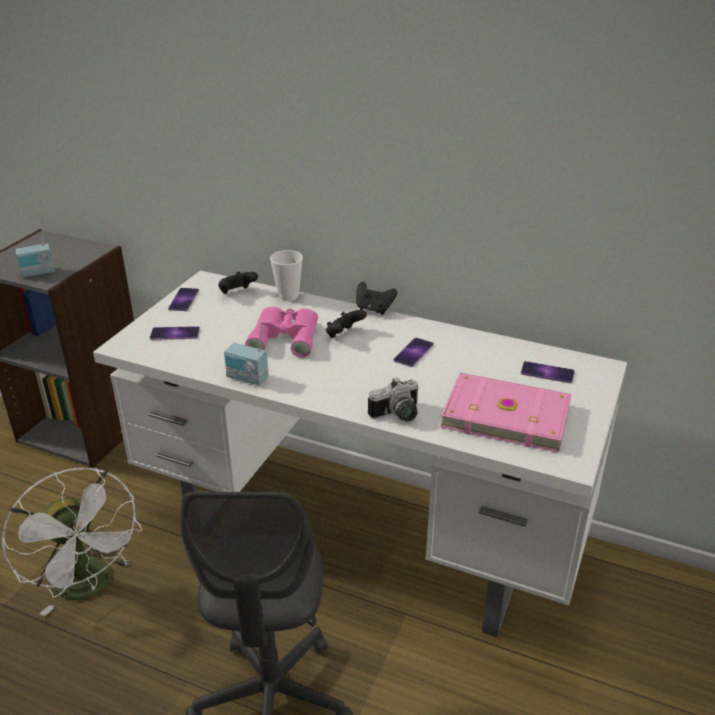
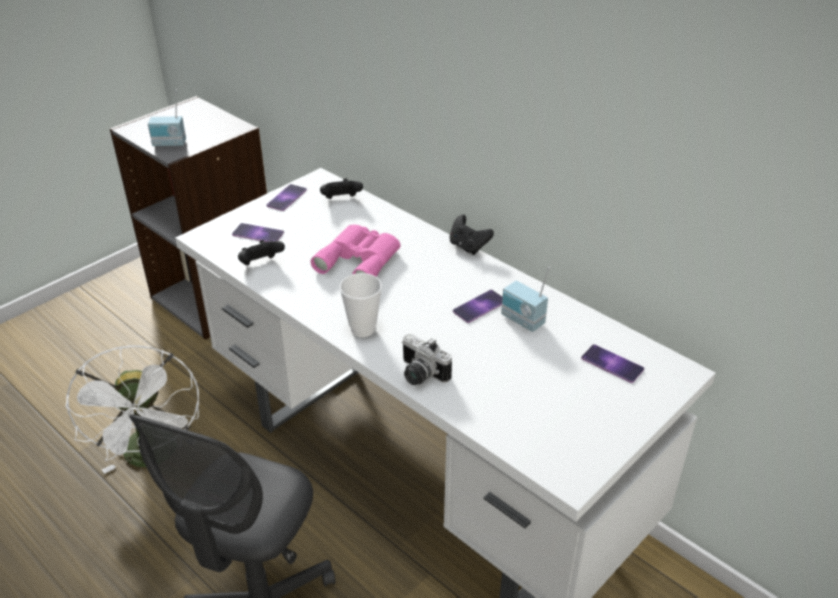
camera: 20 degrees right, 5 degrees up
(247, 379) = (296, 298): radio -> radio (521, 321)
(288, 296) = (389, 214): cup -> cup (363, 329)
(344, 335) = (419, 270): black game controller -> black game controller (261, 264)
(398, 415) = (419, 375): camera -> camera turned 45 degrees clockwise
(505, 414) = (534, 402): pink book -> none

